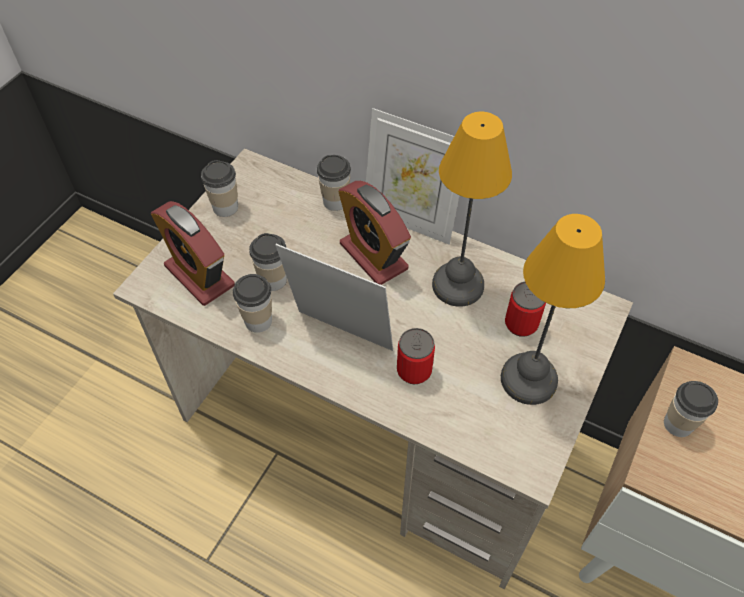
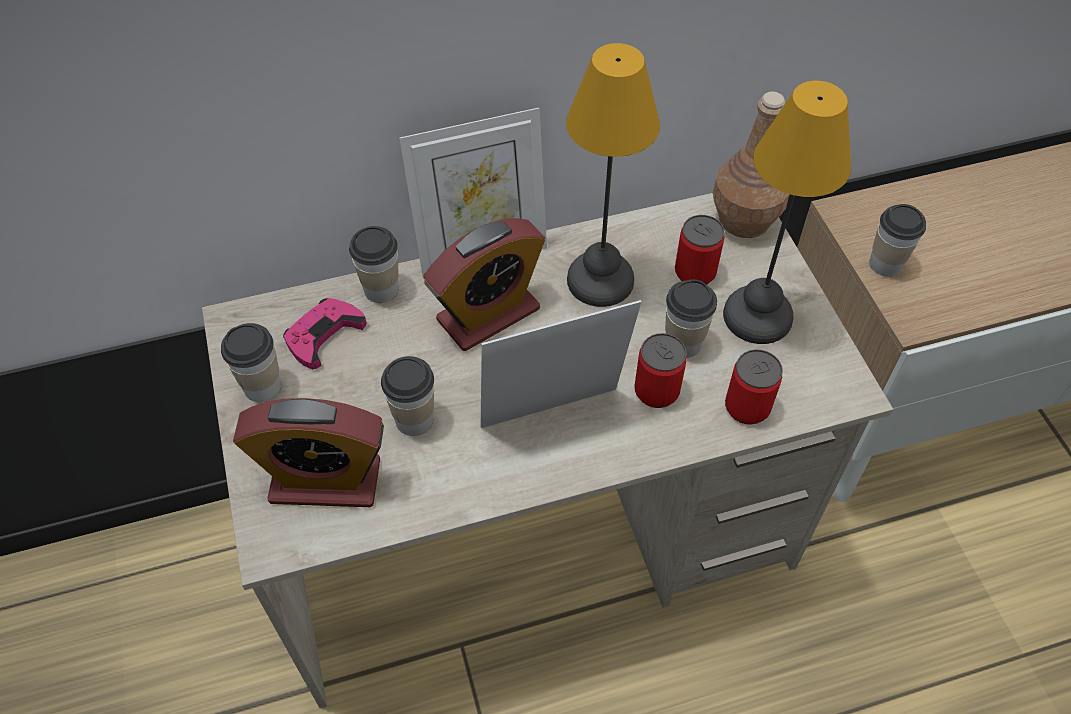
camera: 45 degrees left, 0 degrees up
(258, 320) = (449, 472): cup -> cup (683, 343)
(281, 204) = (323, 335): none -> pink game controller
(373, 256) = (488, 314): alarm clock -> alarm clock turned 45 degrees counterclockwise
(455, 424) = (747, 407): none -> can
(593, 318) = (744, 220): none -> brown bottle

